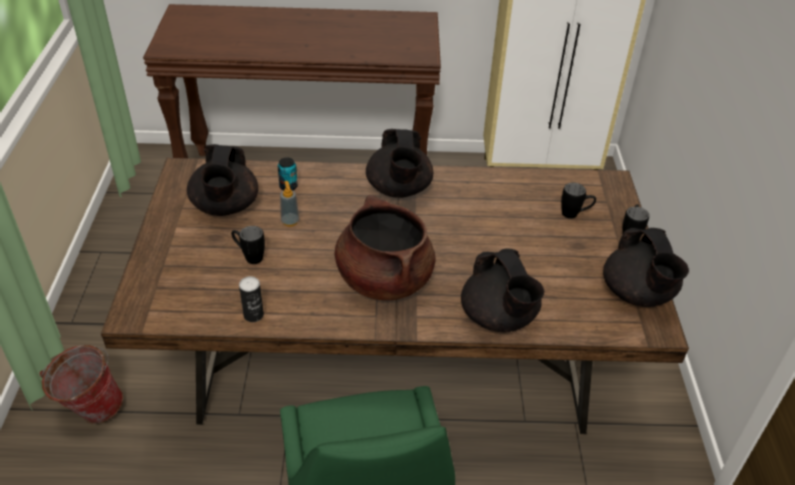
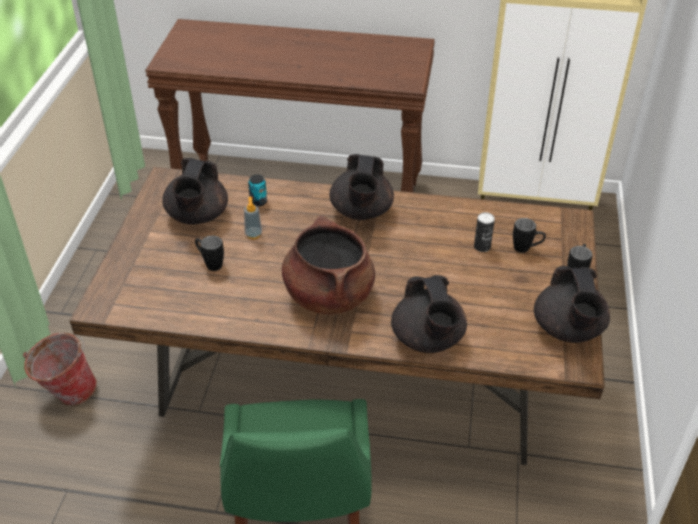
camera: 10 degrees right, 0 degrees up
(253, 315) = (204, 316): can -> can (482, 246)

